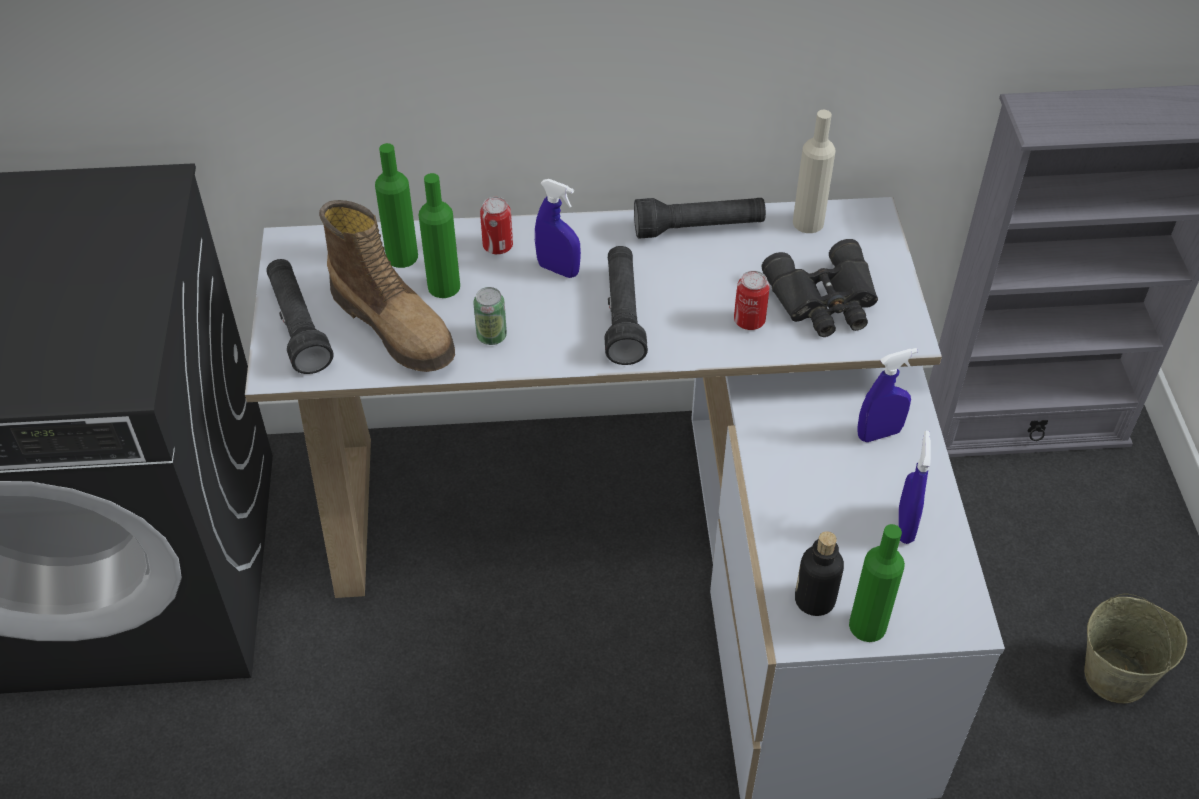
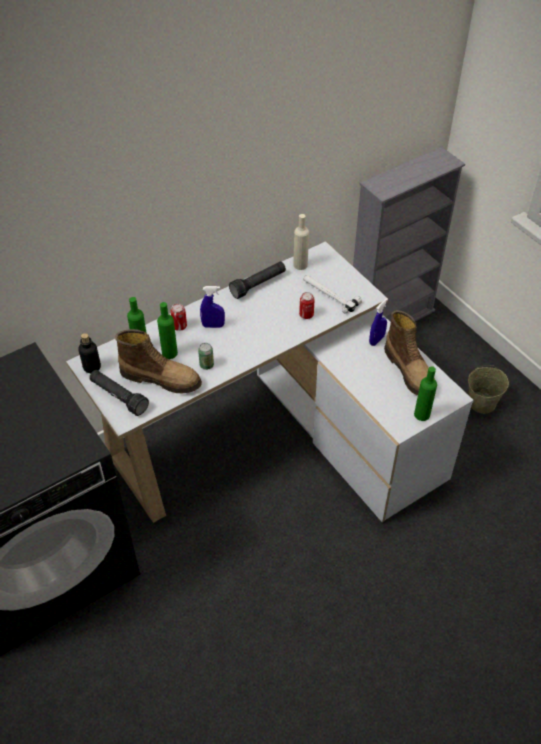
camera: 30 degrees left, 0 degrees up
(622, 315) = (254, 333): black flashlight -> none
(814, 600) = (397, 414): bottle -> bottle (92, 367)
(825, 301) = (329, 294): black binoculars -> hammer
(905, 525) = (410, 371): blue spray bottle -> boot

